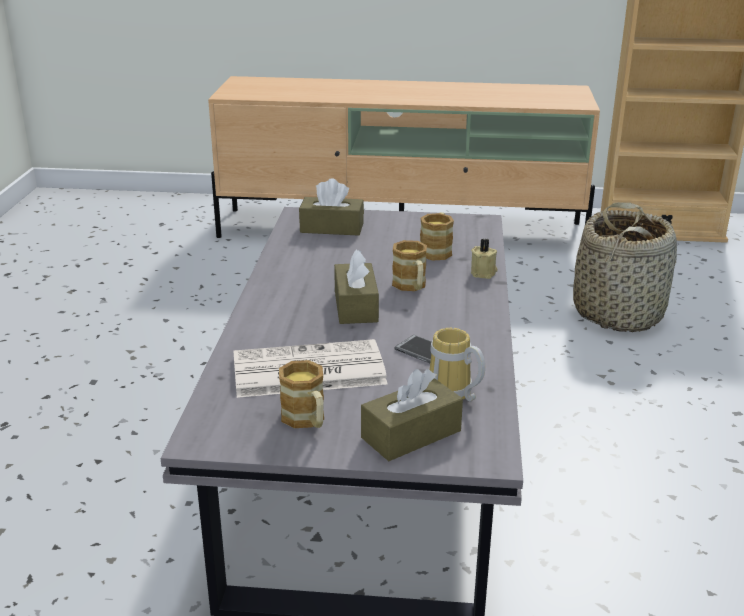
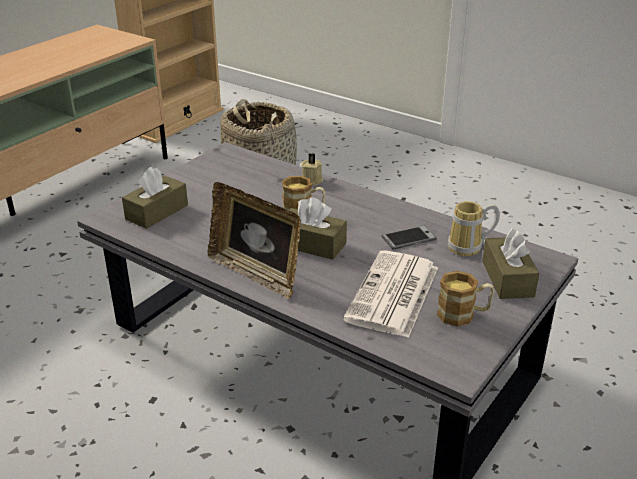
camera: 60 degrees left, 5 degrees up
(277, 295) = (256, 273): none -> picture frame
(437, 250) = (255, 184): mug -> none

